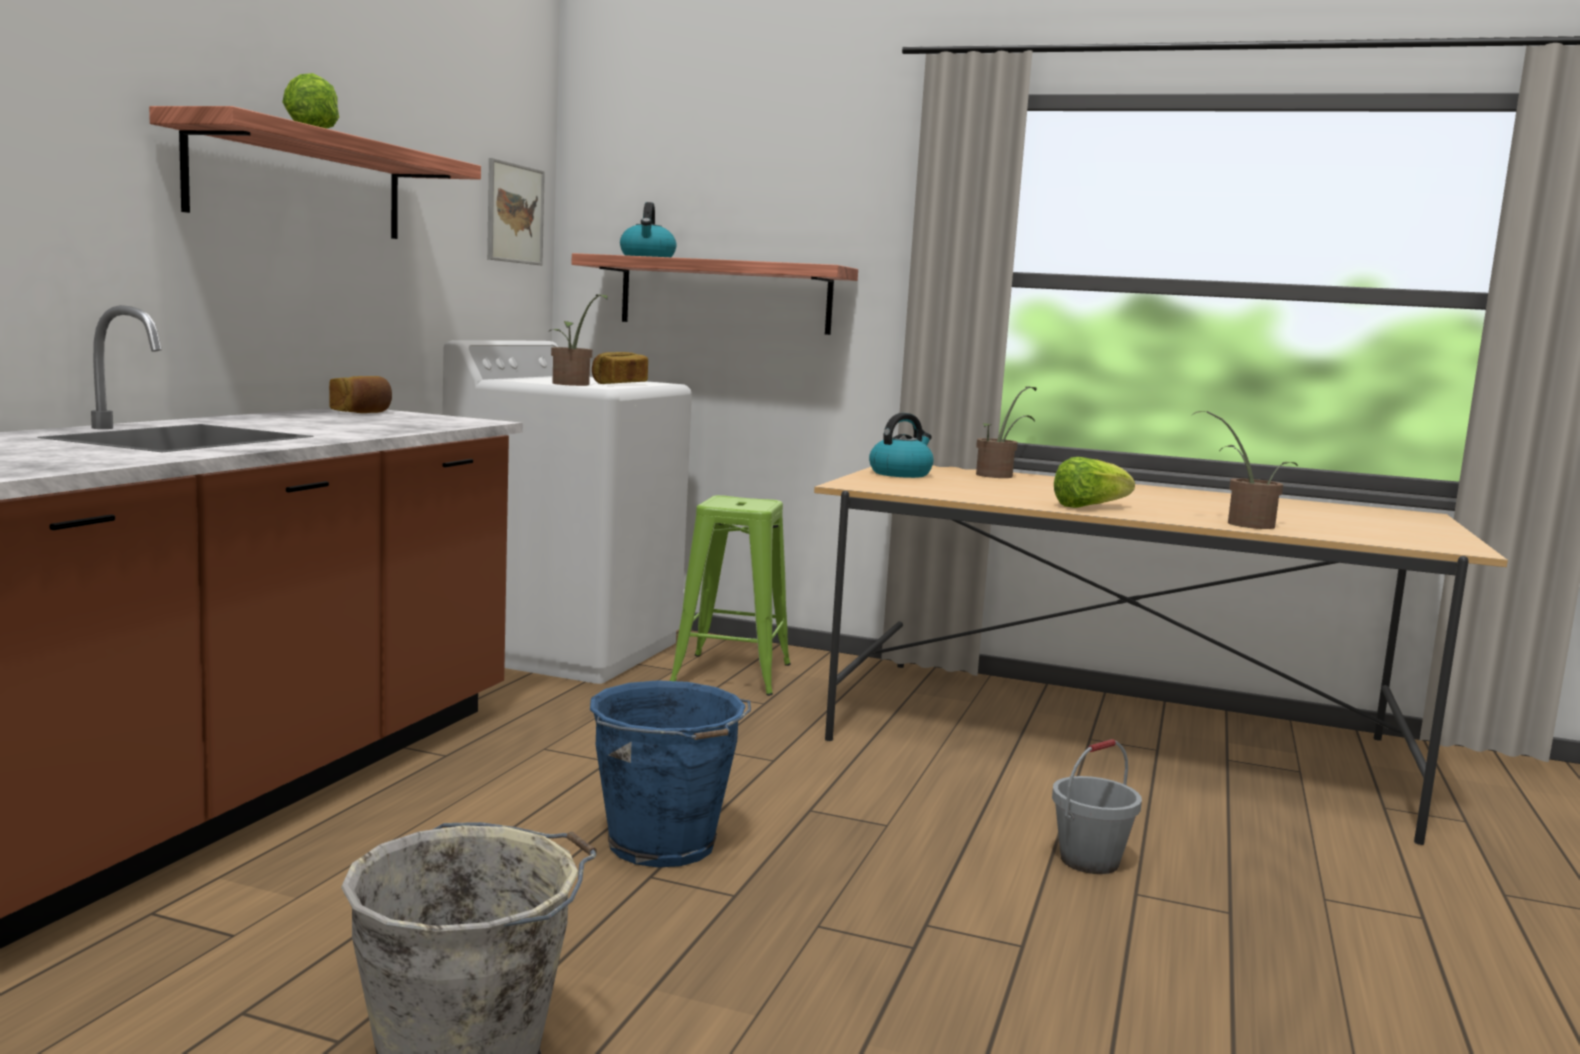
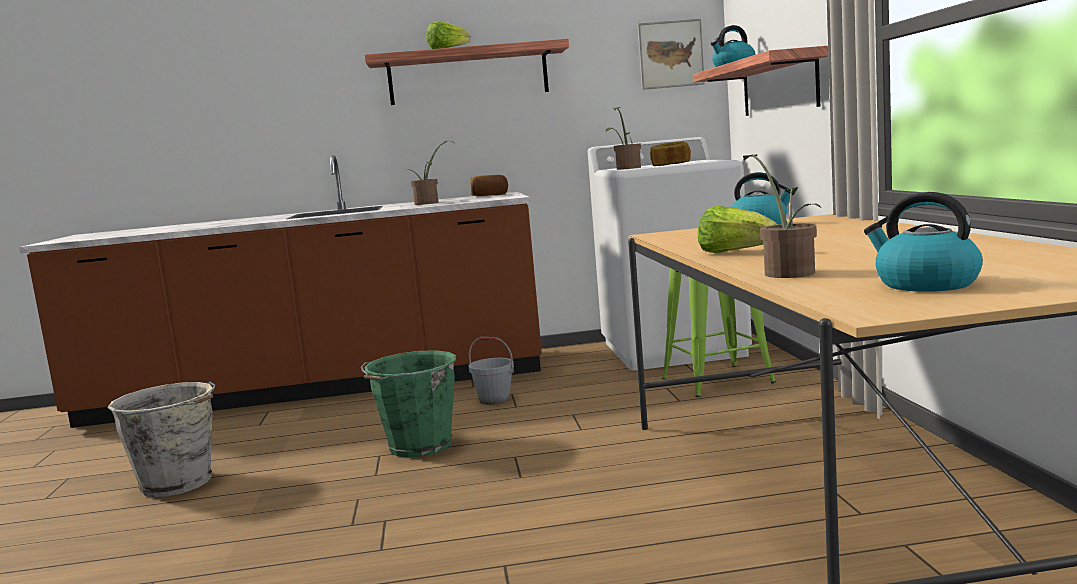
camera: 65 degrees right, 0 degrees up
(664, 846) = (418, 447): blue bucket -> green bucket
(999, 475) = (851, 225): potted plant -> potted plant (429, 203)
(1089, 861) = (544, 540): grey bucket -> grey bucket (495, 400)
(1367, 528) = (925, 284): none -> kettle

